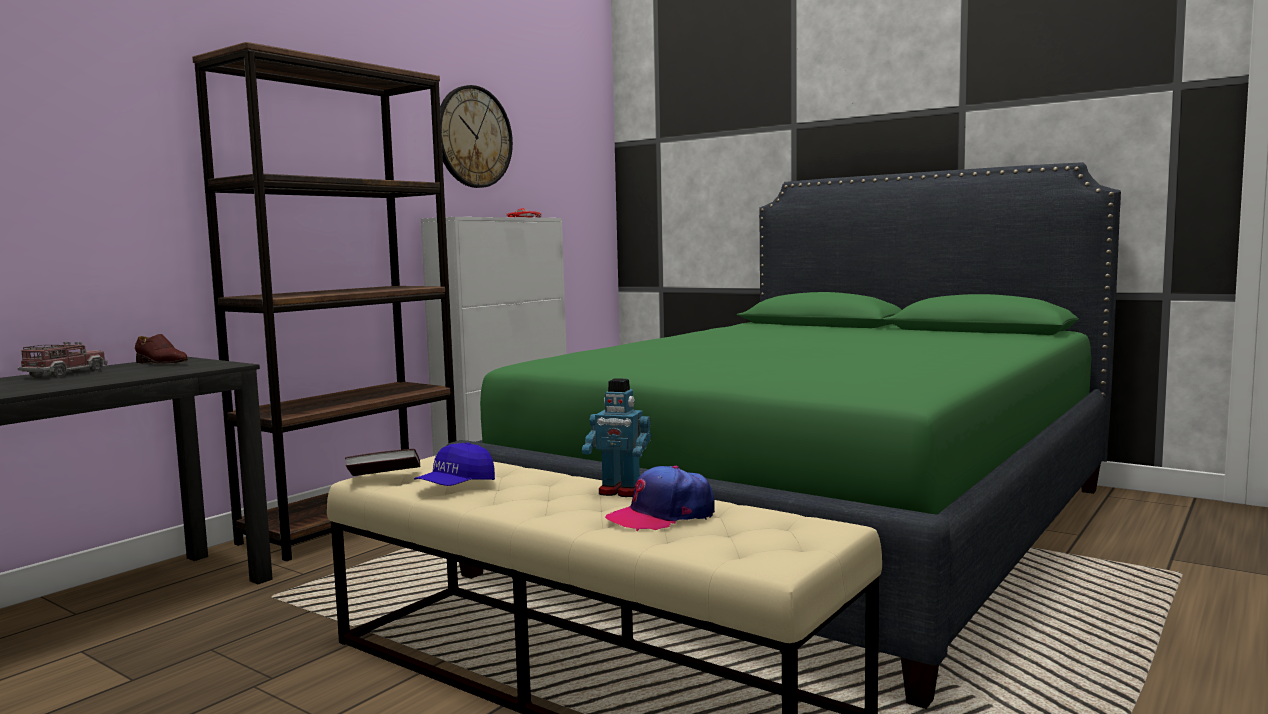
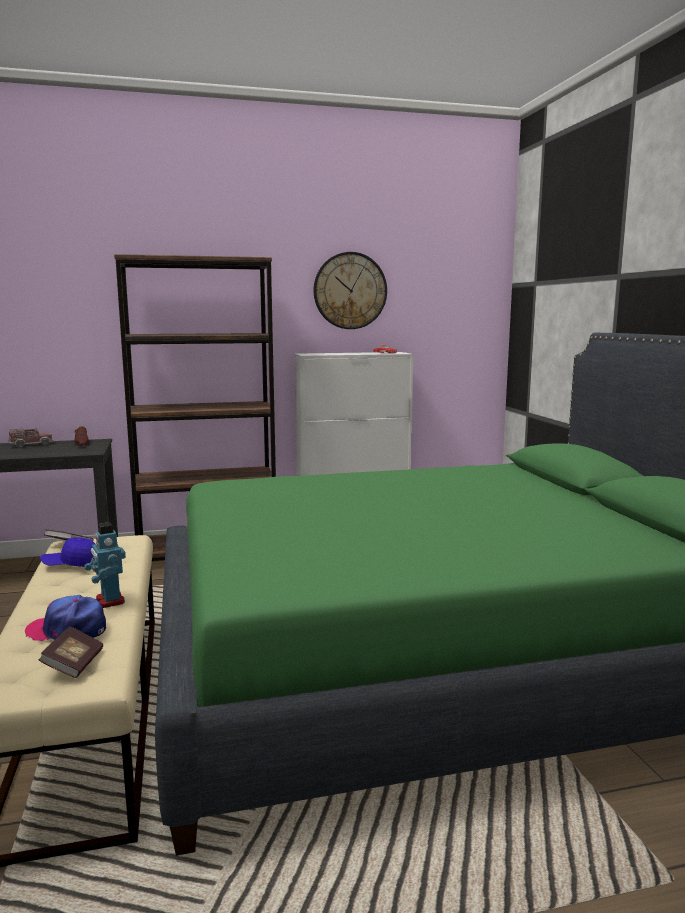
camera: 40 degrees right, 5 degrees up
(763, 526) = (74, 664): none -> book

